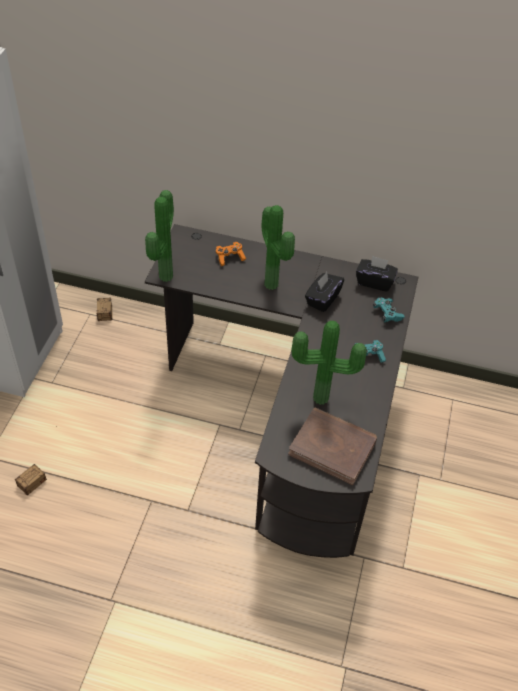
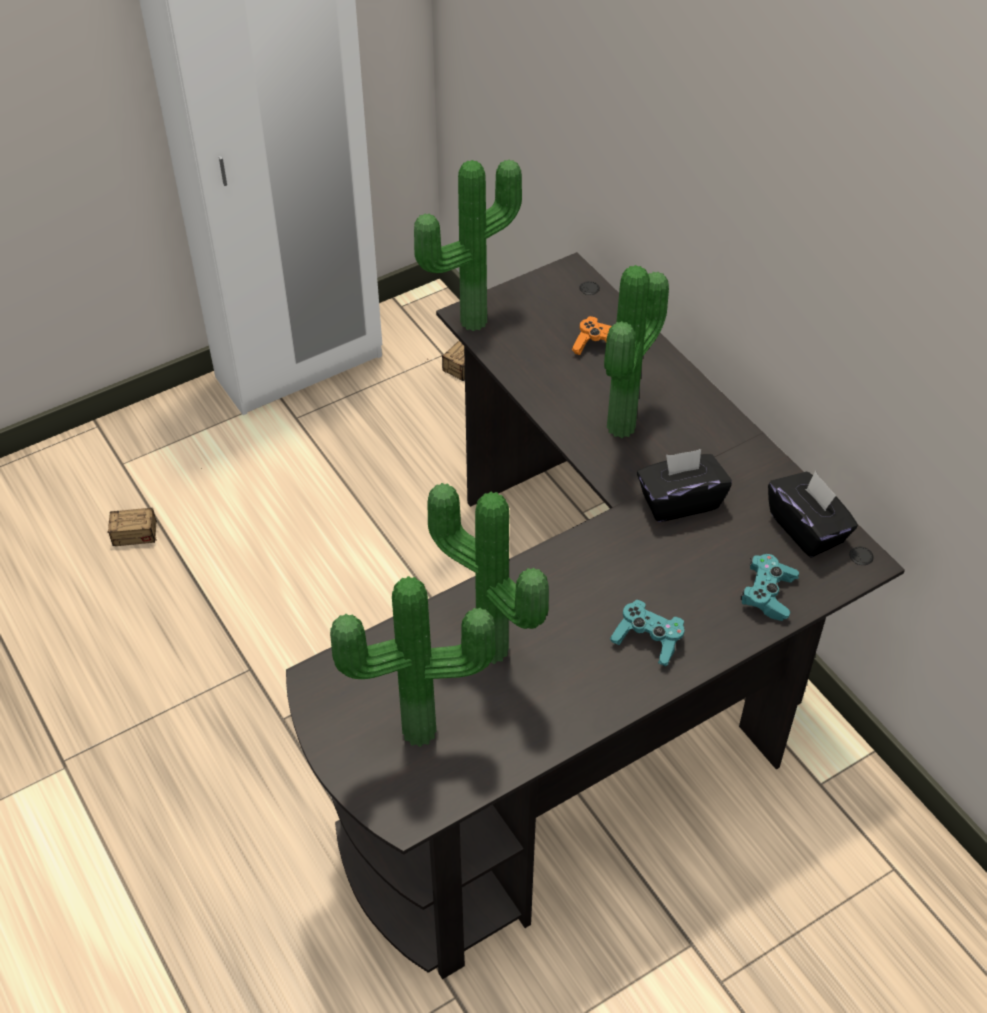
camera: 45 degrees right, 0 degrees up
(333, 447) = (421, 737): brown book -> potted plant

